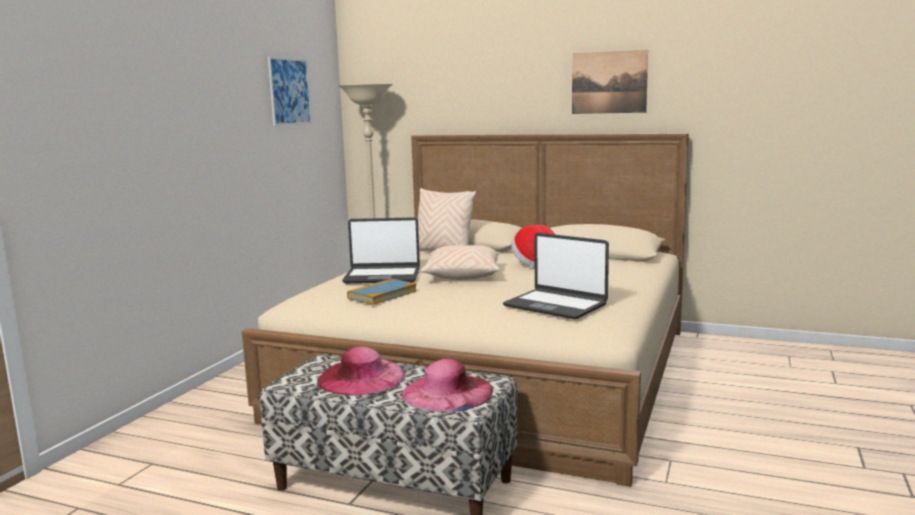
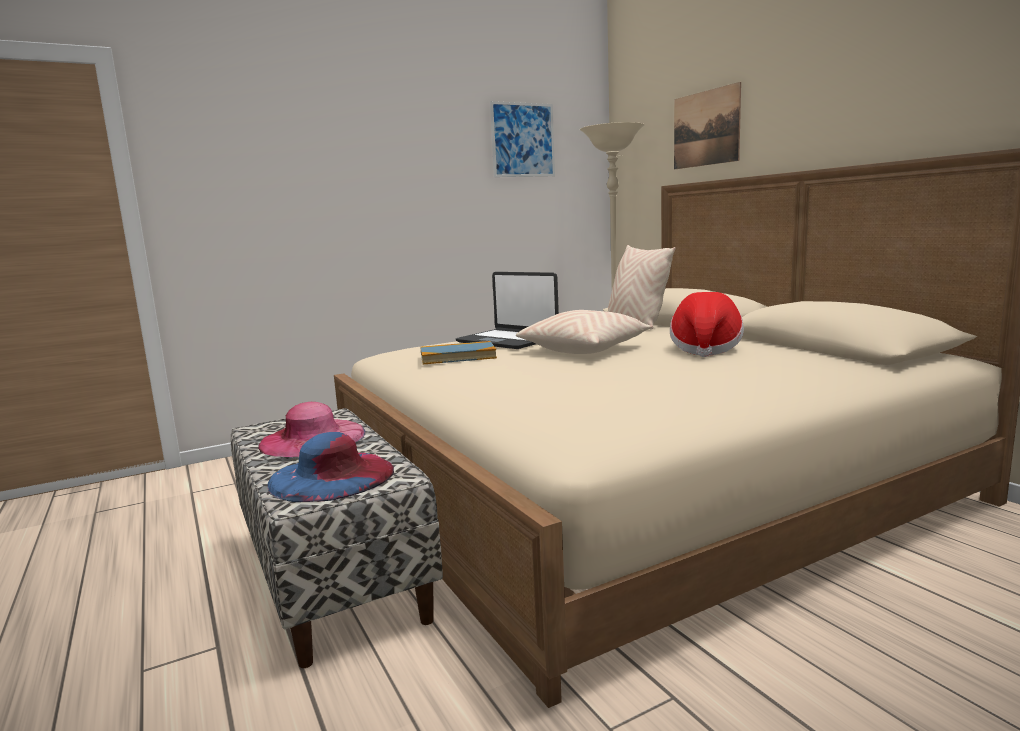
camera: 40 degrees right, 0 degrees up
(447, 392) = (331, 476): pink hat -> blue hat
(555, 305) = (591, 398): laptop -> none
(609, 82) = (913, 76): picture -> picture (705, 128)

